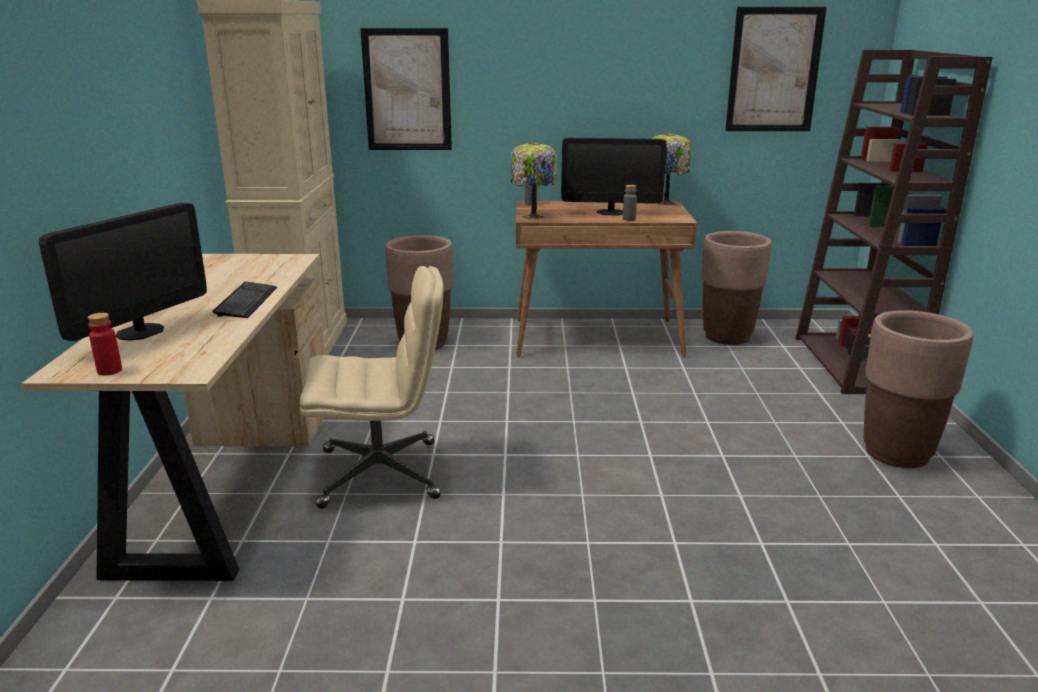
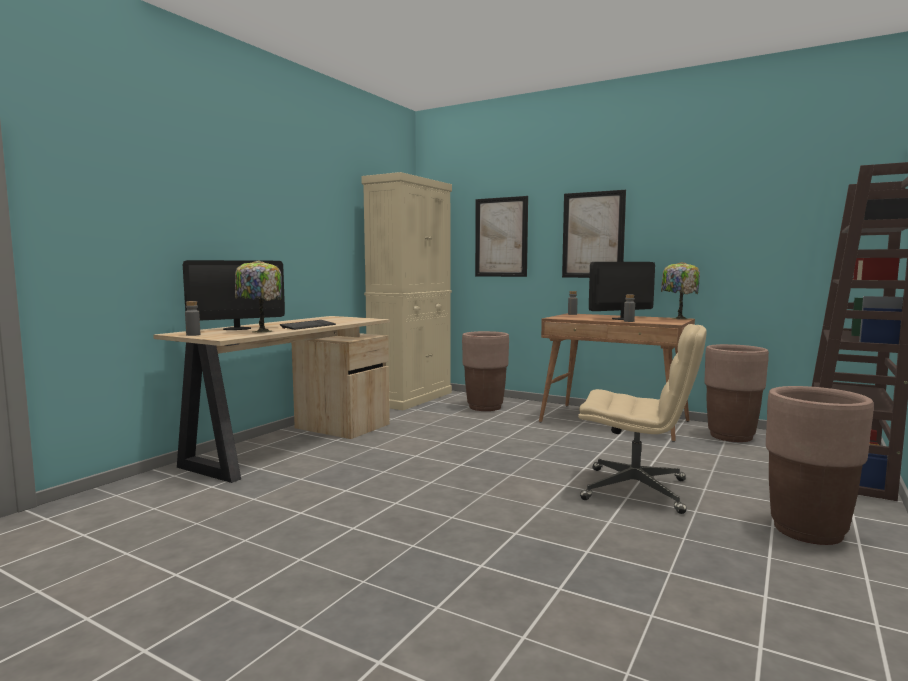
camera: 30 degrees right, 15 degrees down
(109, 371) = (193, 335): red bottle -> grey bottle
(381, 473) = (372, 457): beige office chair -> beige office chair (636, 490)
(532, 217) = (558, 317): table lamp -> table lamp (260, 331)
(611, 212) = (622, 319): monitor -> monitor turned 120 degrees clockwise
(774, 70) = (780, 213): picture -> picture (593, 235)

